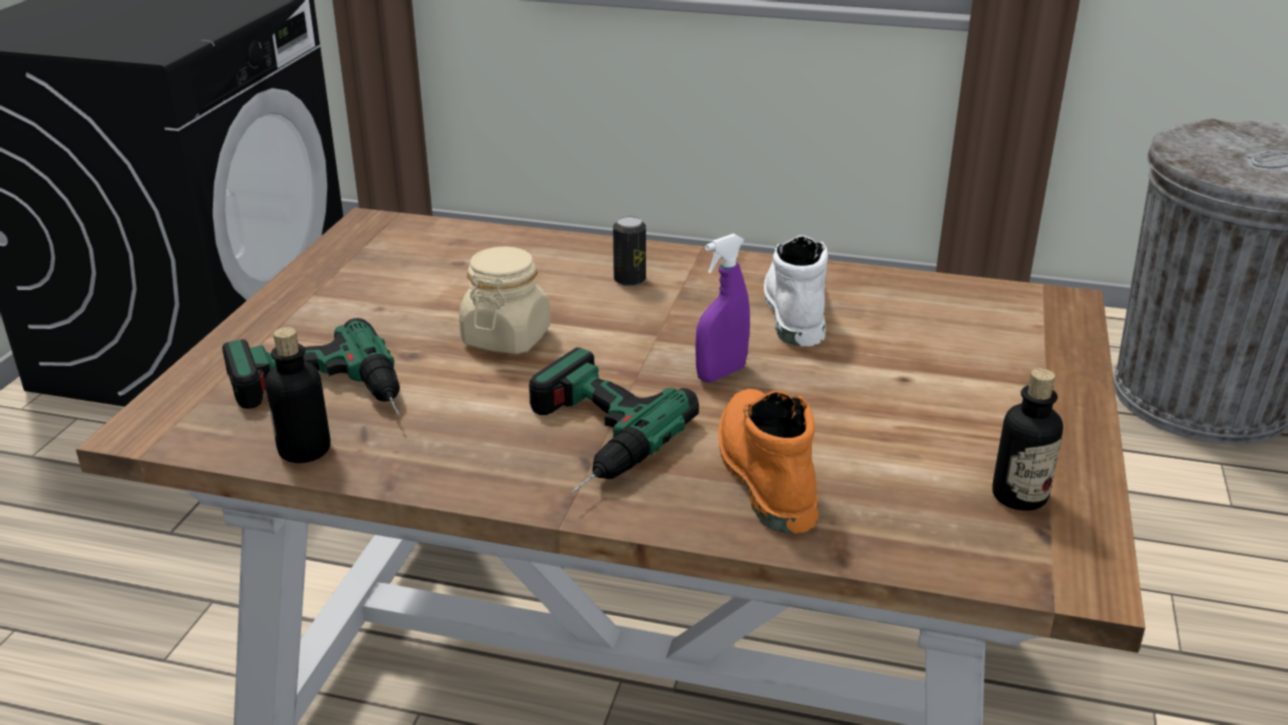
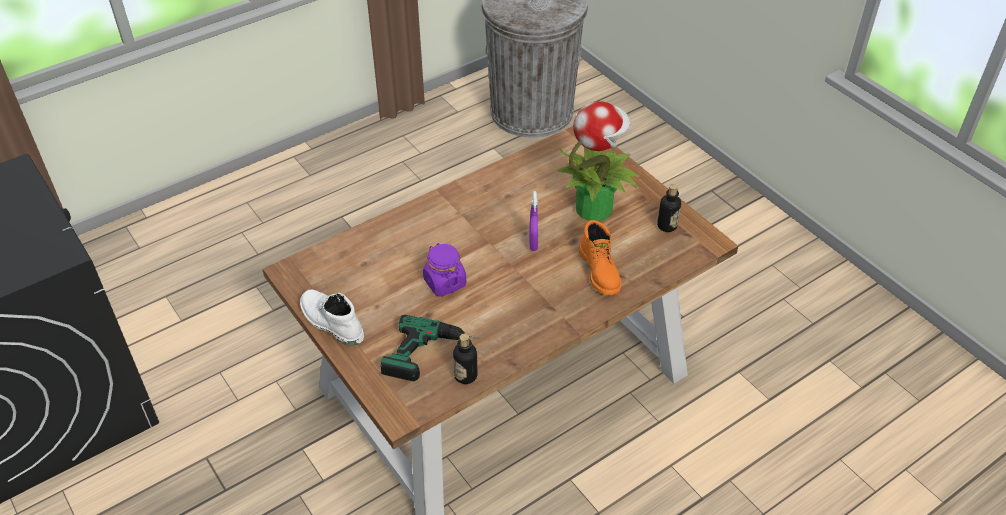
camera: 50 degrees left, 15 degrees up
(506, 337) = (444, 282): beige jar -> purple jar
(584, 440) = (537, 300): power drill -> none
(629, 280) = (439, 225): can -> none
(763, 473) = (600, 271): orange boot -> orange boot turned 135 degrees counterclockwise
(793, 308) = (510, 197): white boot -> white boot (330, 322)
(914, 393) = (594, 208): none -> potted plant

